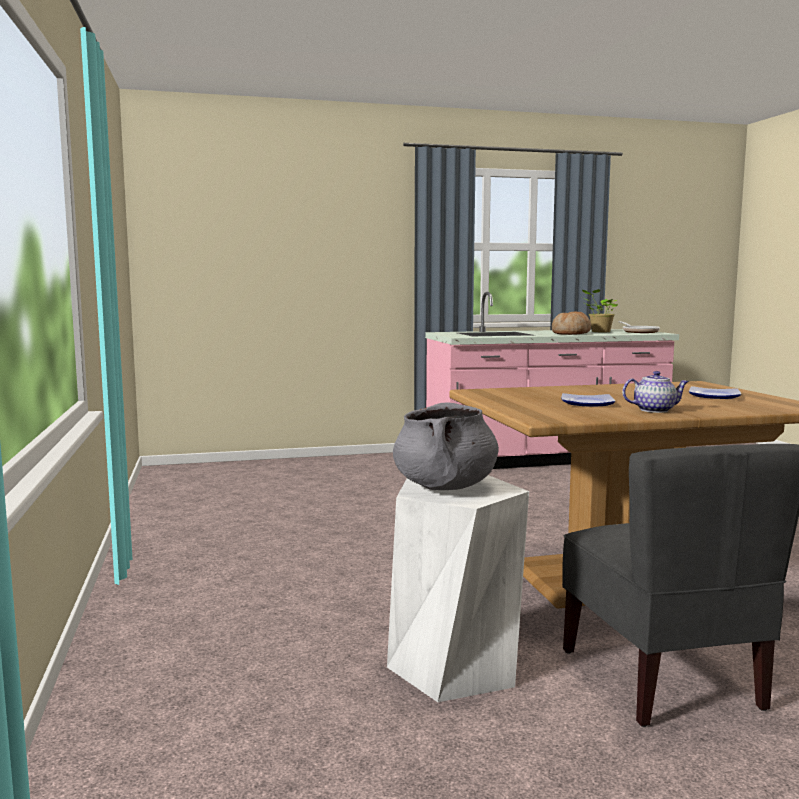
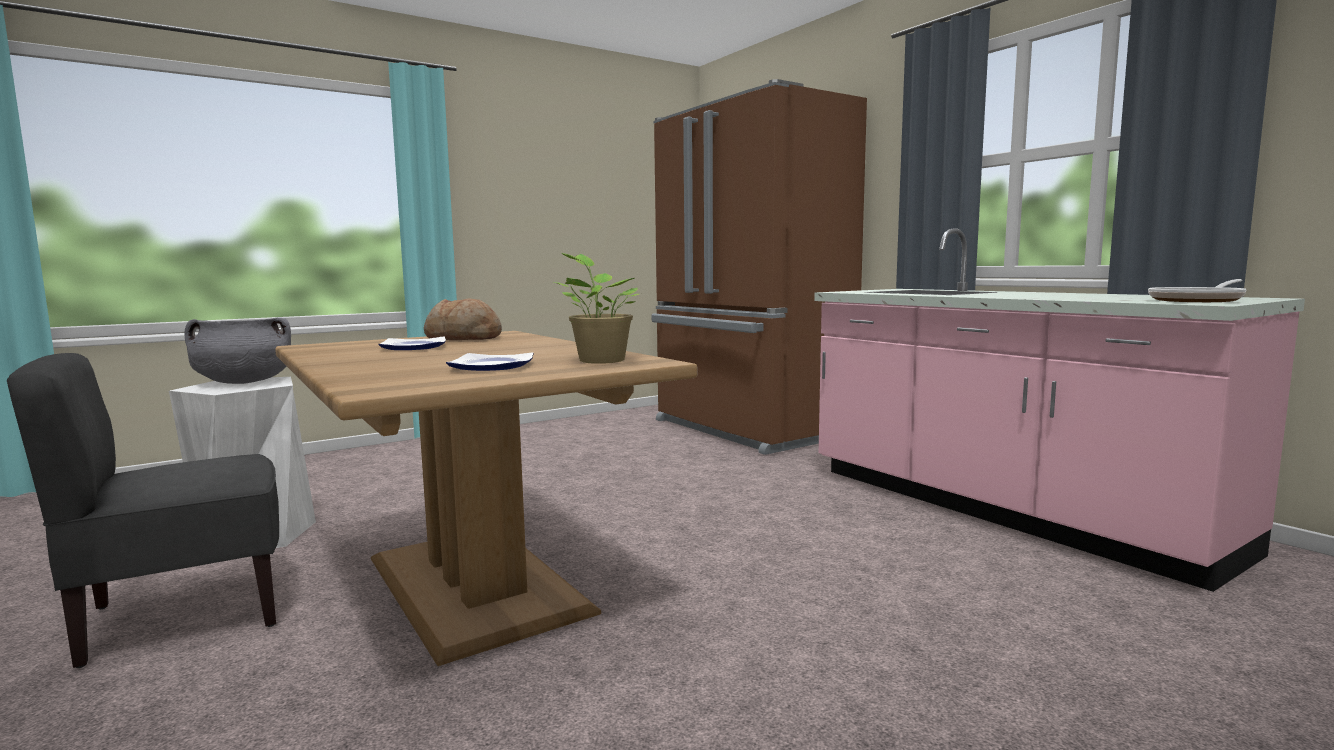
camera: 70 degrees right, 0 degrees up
(299, 470) = (748, 429): none -> brown fridge
(571, 333) = (1027, 296): bread -> bread (463, 338)
(599, 332) = (1119, 297): potted plant -> potted plant (600, 360)
(655, 410) = (357, 358): teapot -> none

